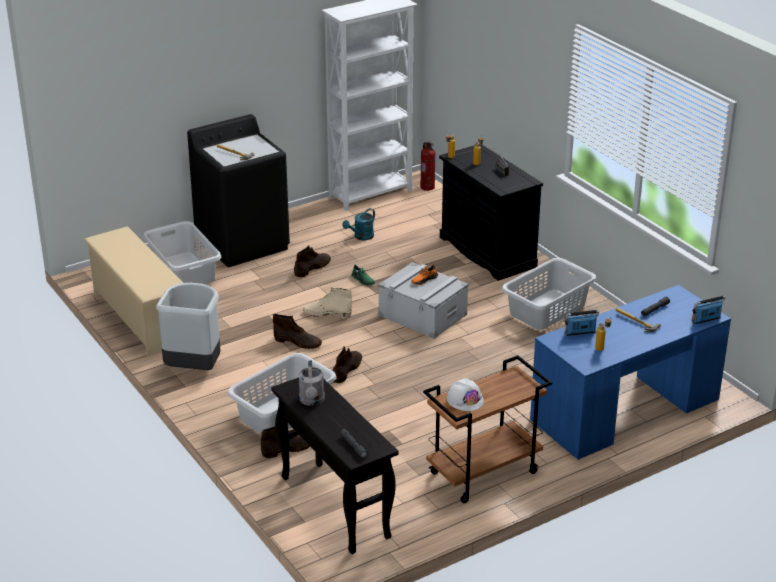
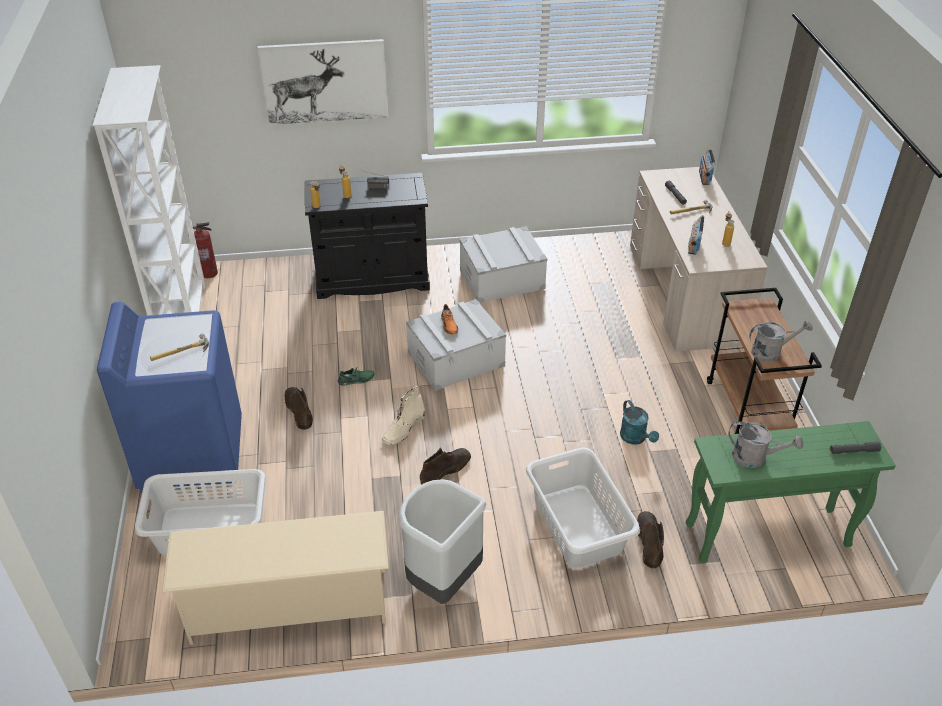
camera: 65 degrees left, 10 degrees up
(243, 243) = (191, 453): black washing machine -> blue washing machine
(334, 506) = (766, 536): black console table -> green console table
(347, 369) = (523, 447): brown boot -> none
(361, 237) = (266, 352): turquoise watering can -> turquoise watering can (635, 438)
(465, 399) = (771, 352): white hard hat -> grey watering can
(516, 73) = (325, 82): none -> picture
(546, 309) = (502, 279): grey laundry basket -> grey storage box
(624, 409) = (684, 293): blue desk -> beige desk

